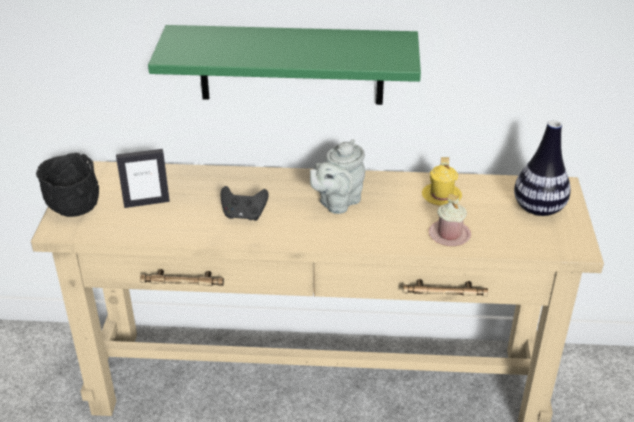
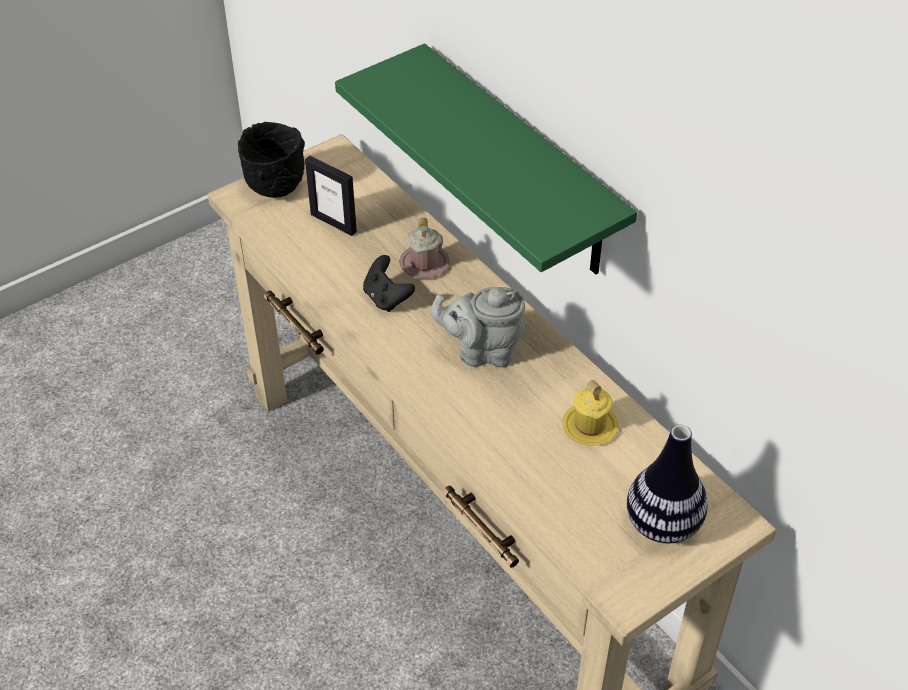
camera: 50 degrees right, 10 degrees up
(449, 235) = (526, 471): pink mug -> pink mug (424, 263)

